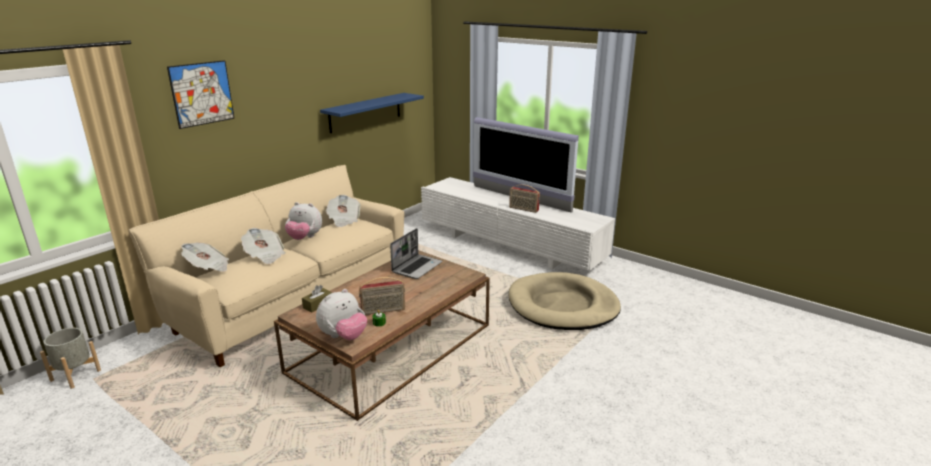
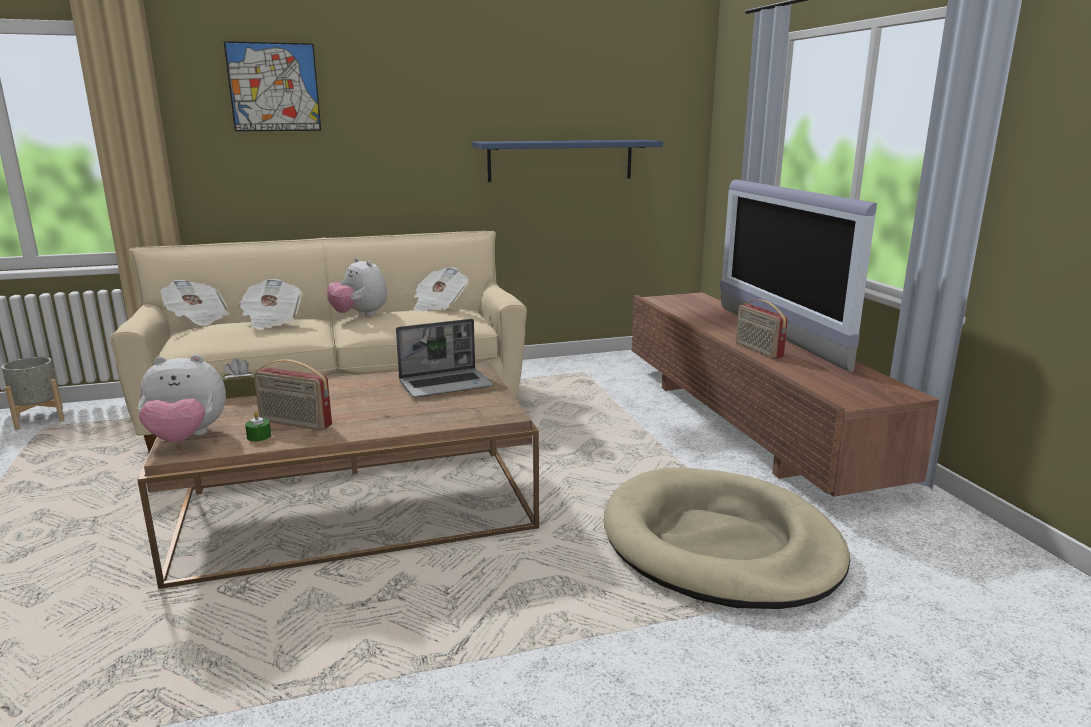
camera: 35 degrees right, 5 degrees down
(510, 245) = (746, 422): white tv stand -> brown tv stand

